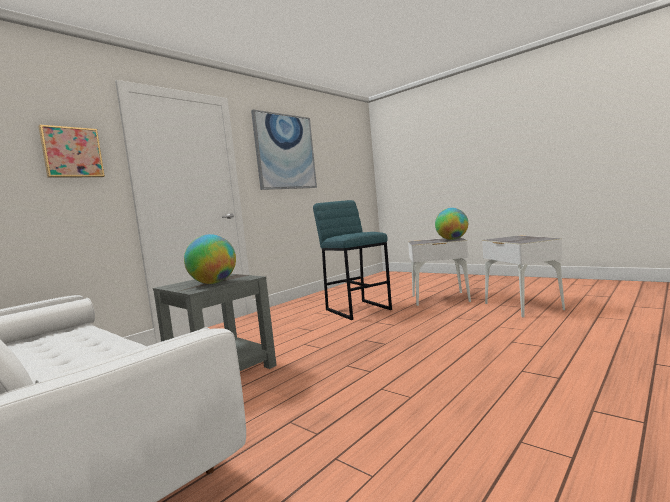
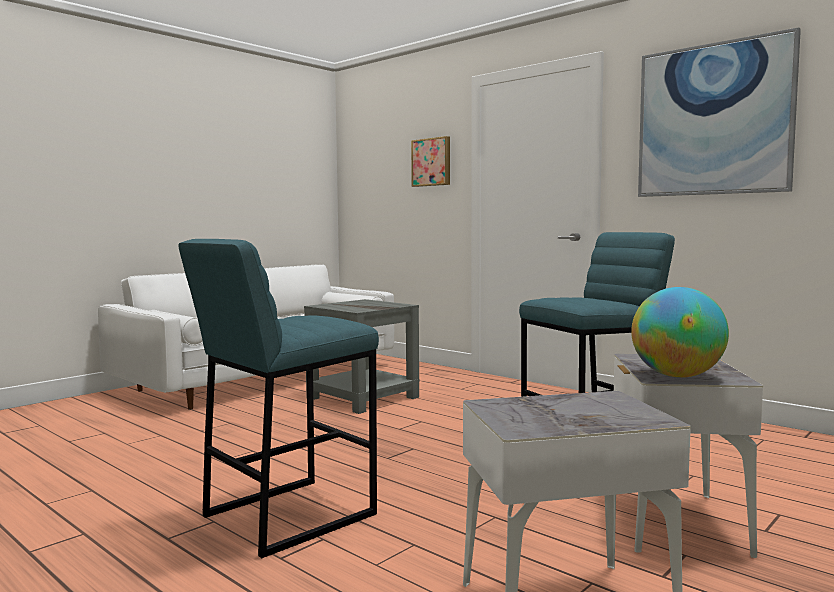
camera: 90 degrees right, 0 degrees up
(213, 283) = (348, 306): globe -> none
(495, 353) = (285, 516): none -> turquoise stool

